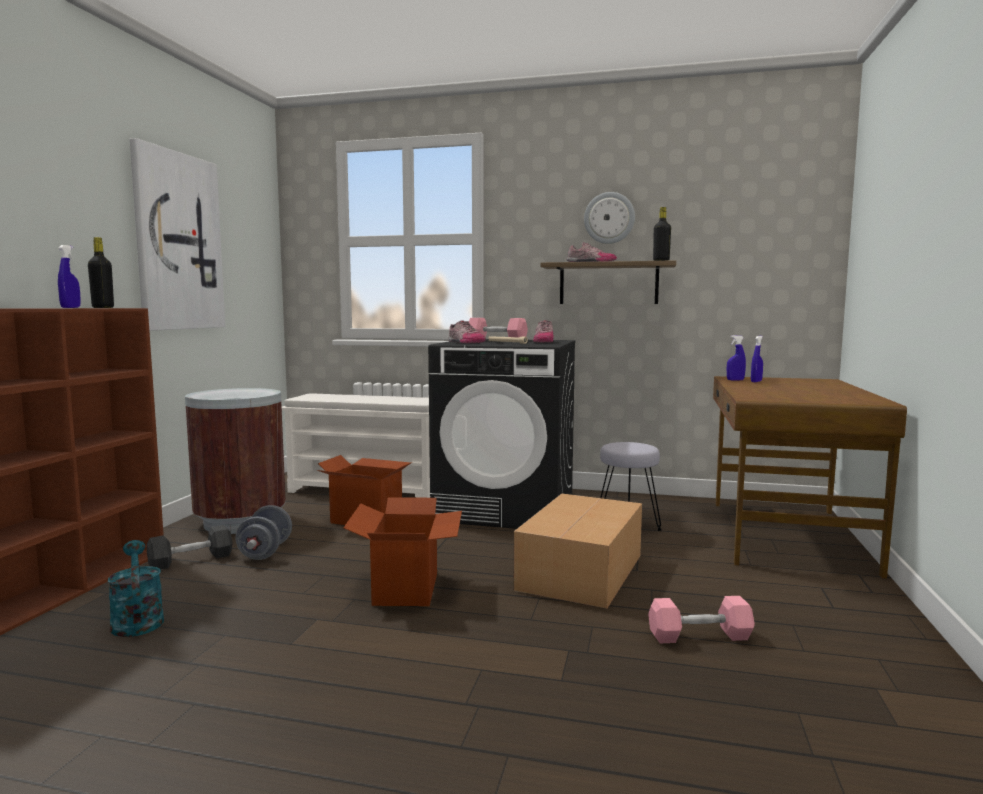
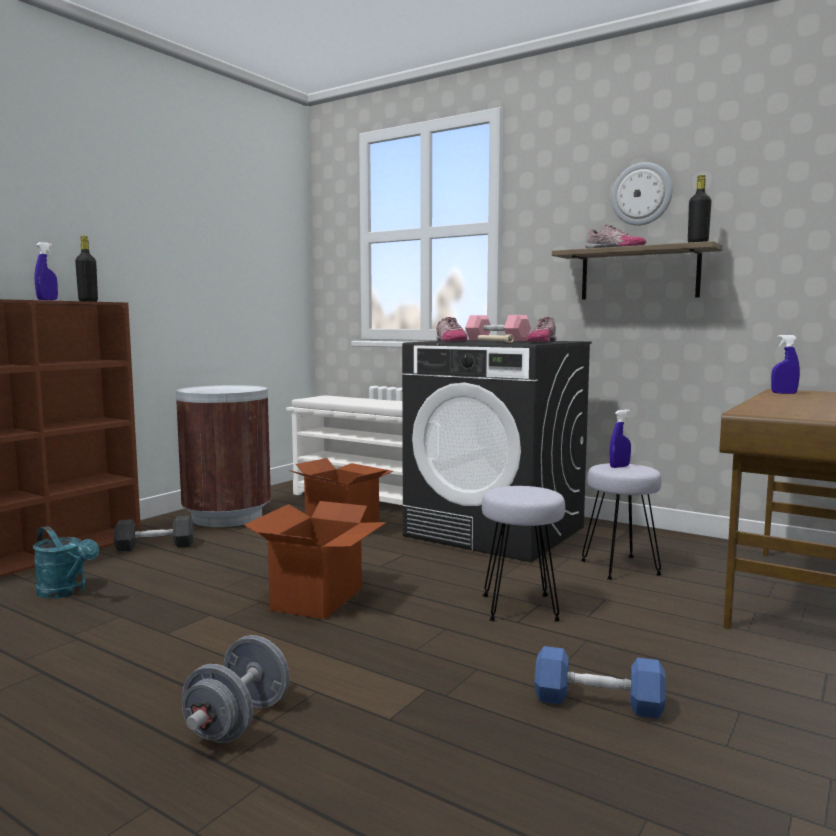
camera: 20 degrees right, 0 degrees up
(137, 620) = (66, 592): turquoise watering can -> turquoise watering can turned 135 degrees clockwise
(178, 242) = (185, 241): picture -> none
(265, 552) = (223, 546): grey dumbbell -> grey dumbbell (238, 721)
(582, 571) = (521, 608): cardboard box -> grey stool
(699, 636) = (598, 702): pink dumbbell -> blue dumbbell
(756, 381) = (810, 395): blue spray bottle -> blue spray bottle (619, 466)

